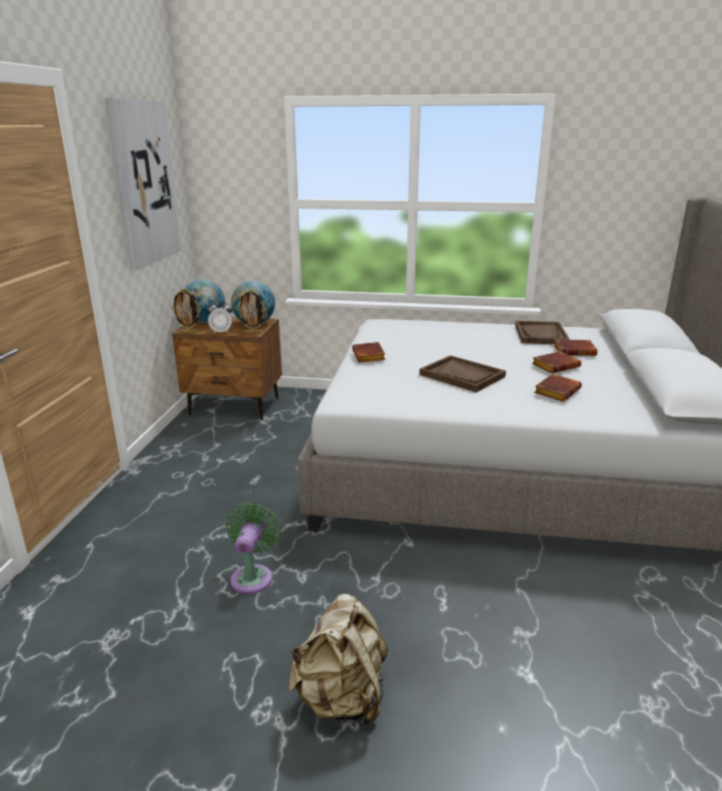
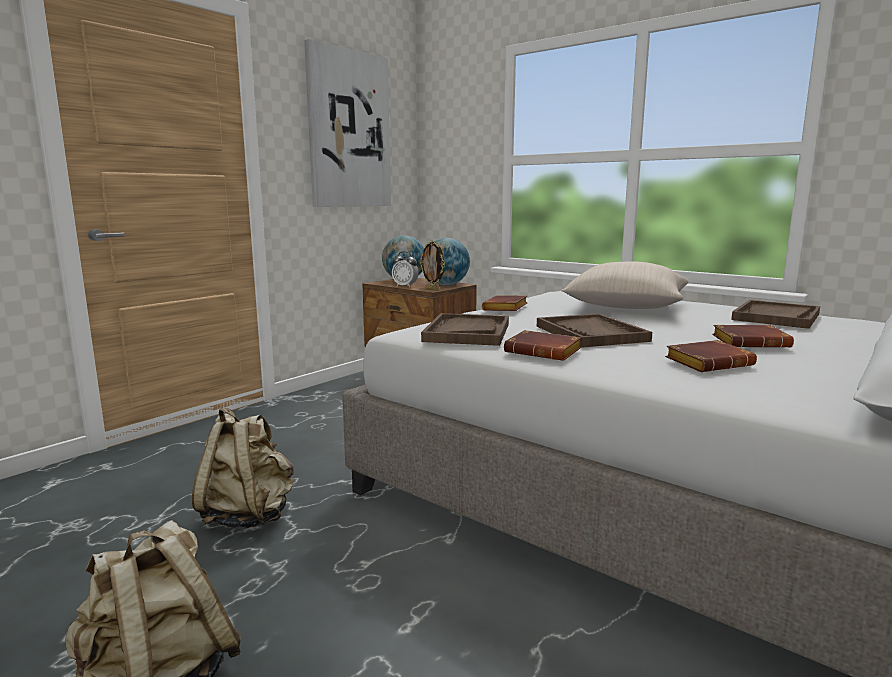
camera: 30 degrees right, 10 degrees down
(189, 332) = (377, 284): picture frame -> none
(253, 576) = (248, 516): green fan -> beige backpack
(386, 392) = (467, 332): none -> brown tray
(446, 339) = (626, 306): none -> beige pillow
(575, 351) = (811, 335): brown book -> brown book (545, 352)

